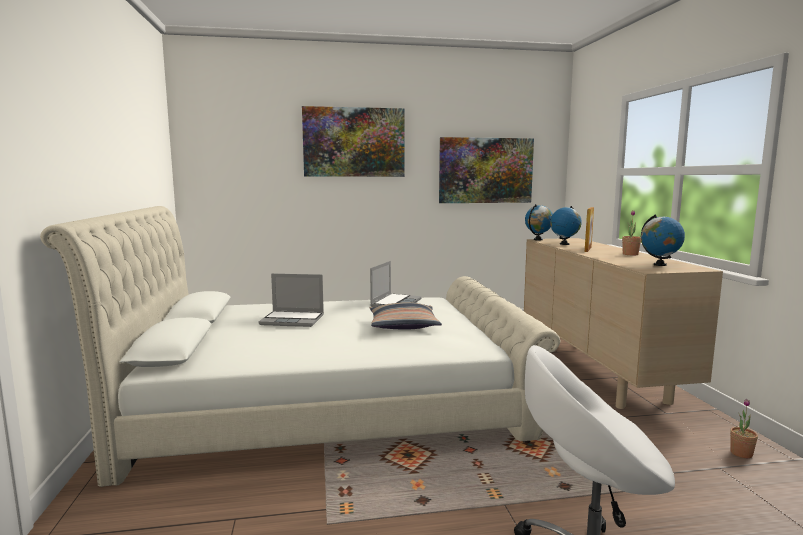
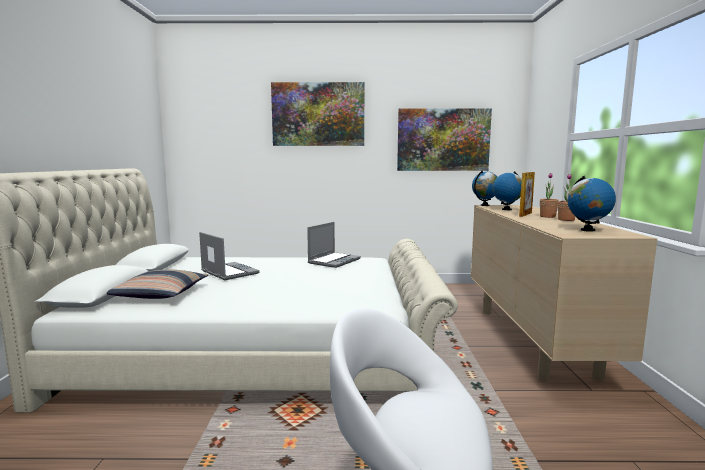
camera: 10 degrees right, 0 degrees up
(293, 320) = (228, 272): laptop -> laptop turned 150 degrees counterclockwise
(403, 326) = (323, 282): pillow -> pillow (160, 294)
(741, 453) = (666, 446): potted plant -> potted plant (547, 216)

